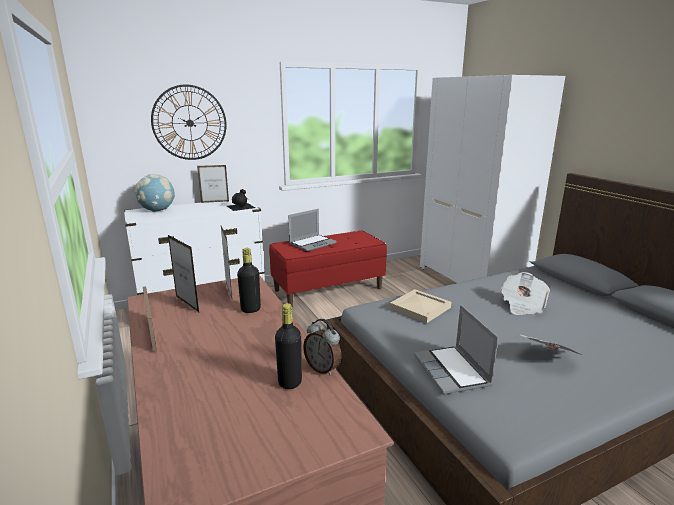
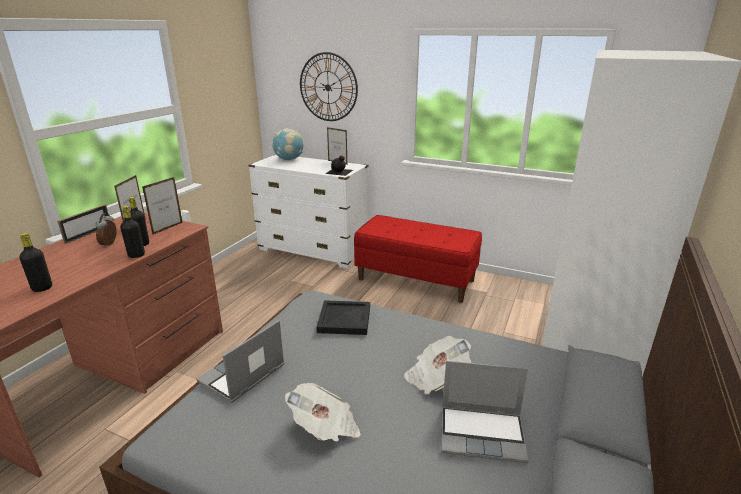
camera: 50 degrees right, 5 degrees up
(280, 317) = (136, 255): none -> black bottle
(312, 243) = (405, 227): laptop -> laptop (483, 433)
(323, 368) = (64, 291): alarm clock -> alarm clock (110, 244)
(420, 307) = (345, 319): beige tray -> black tray

